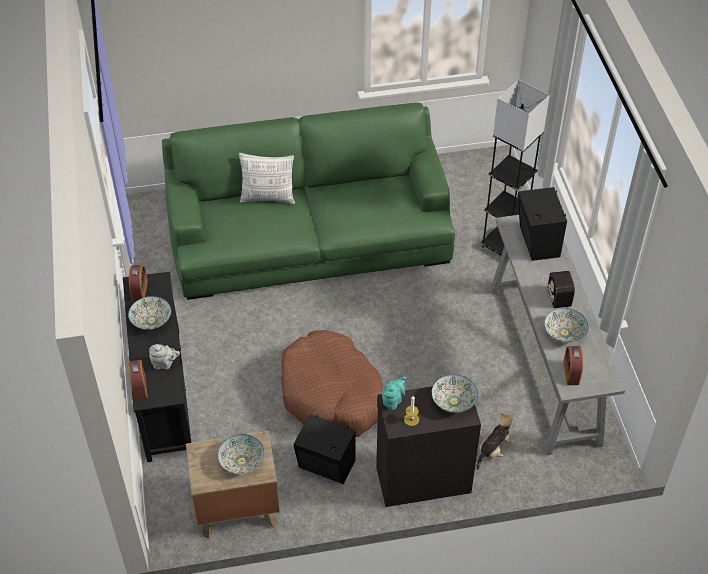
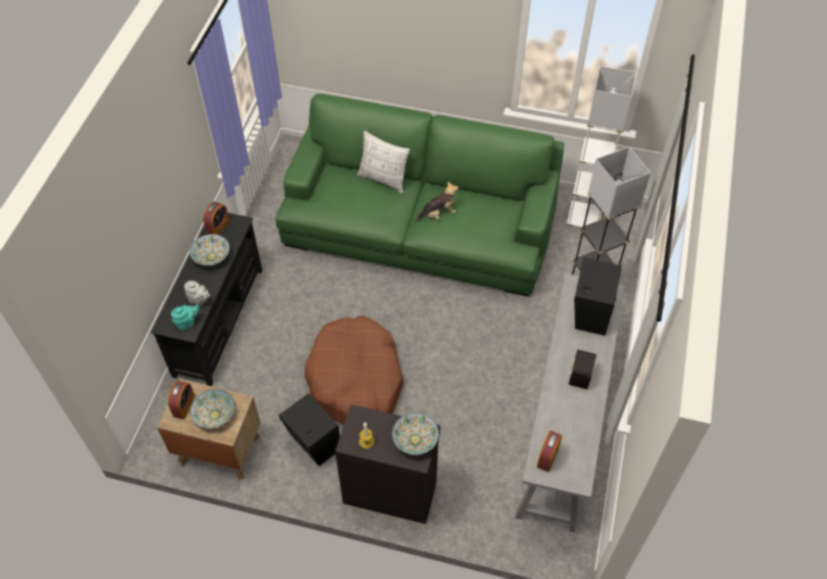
camera: 25 degrees right, 5 degrees up
(140, 387) = (167, 313): alarm clock -> alarm clock (184, 405)
(393, 400) = (361, 416): turquoise teapot -> turquoise teapot (187, 323)
(459, 178) = (583, 219): none -> white floor lamp
(494, 450) = (469, 492): plush toy -> plush toy (438, 214)
(564, 333) = (565, 413): bowl -> none

